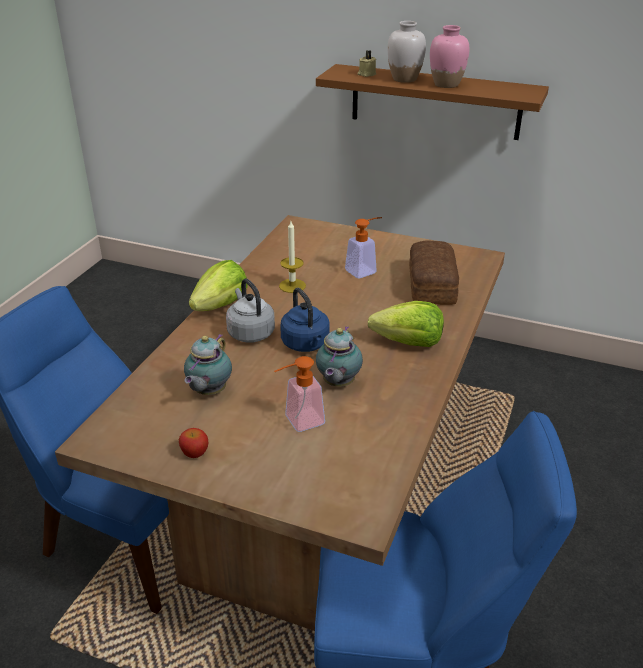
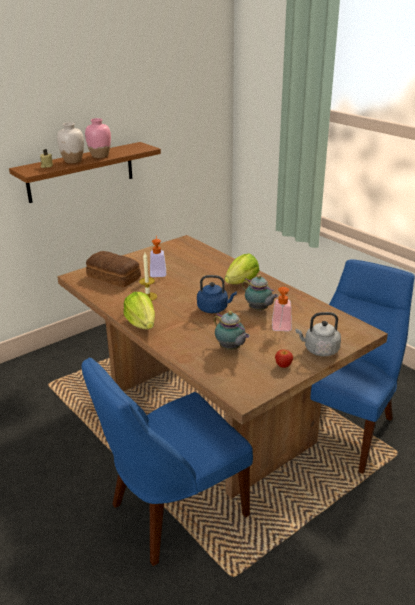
camera: 60 degrees left, 5 degrees down
(250, 332) = (183, 322): grey kettle -> grey kettle (319, 350)
(430, 285) = (195, 261): bread -> bread (113, 277)

